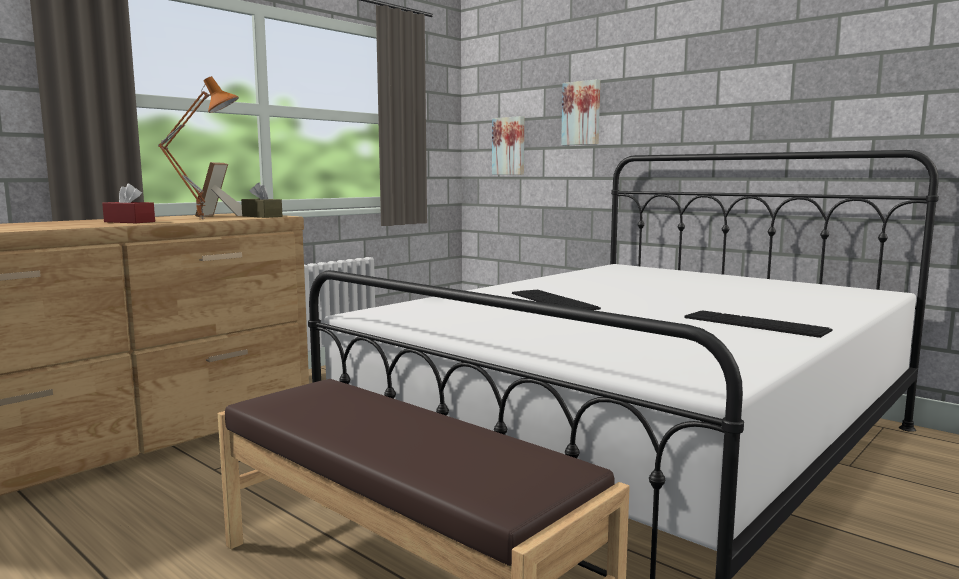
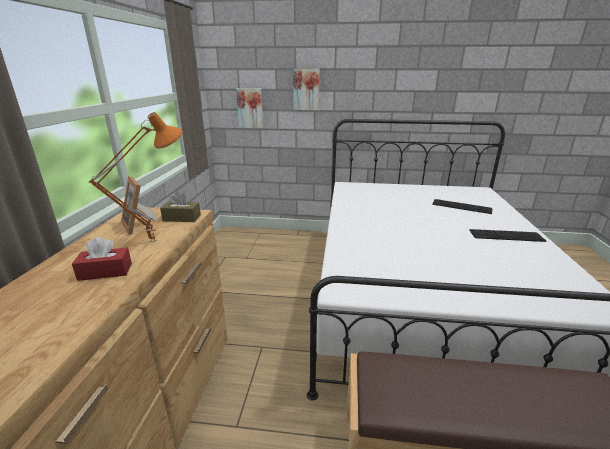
camera: 35 degrees left, 15 degrees up
(553, 301) = (394, 236): keyboard -> keyboard (461, 206)

